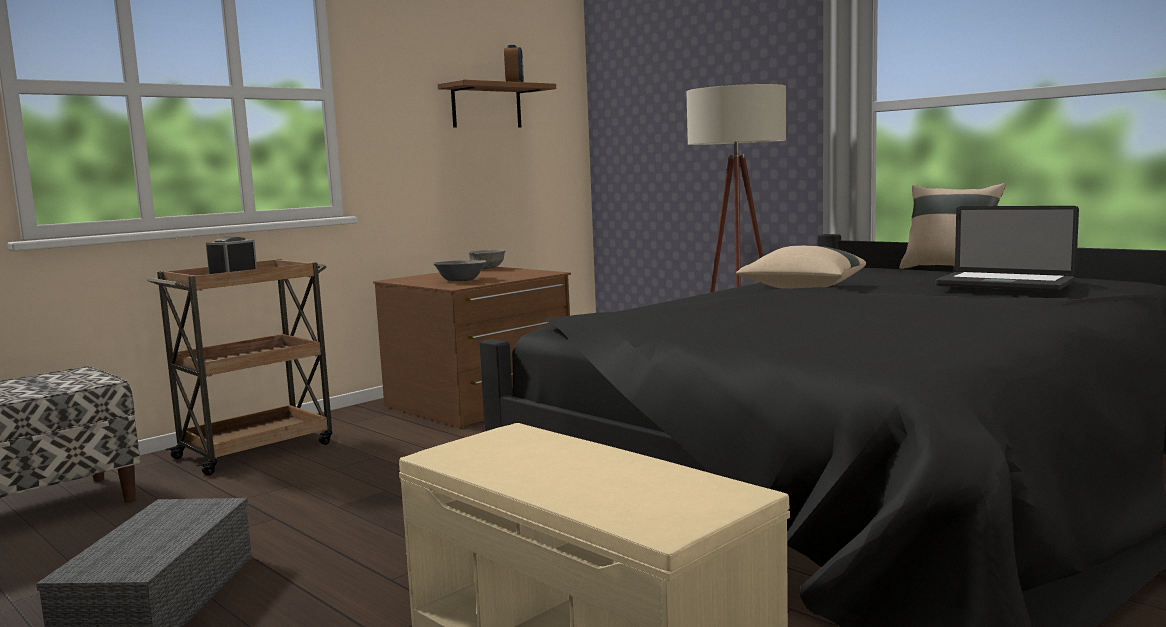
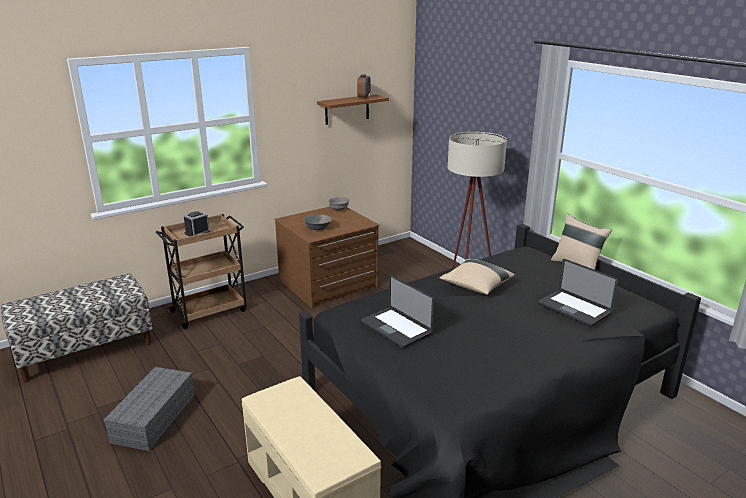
camera: 10 degrees right, 15 degrees up
(700, 318) = (395, 328): none -> laptop

